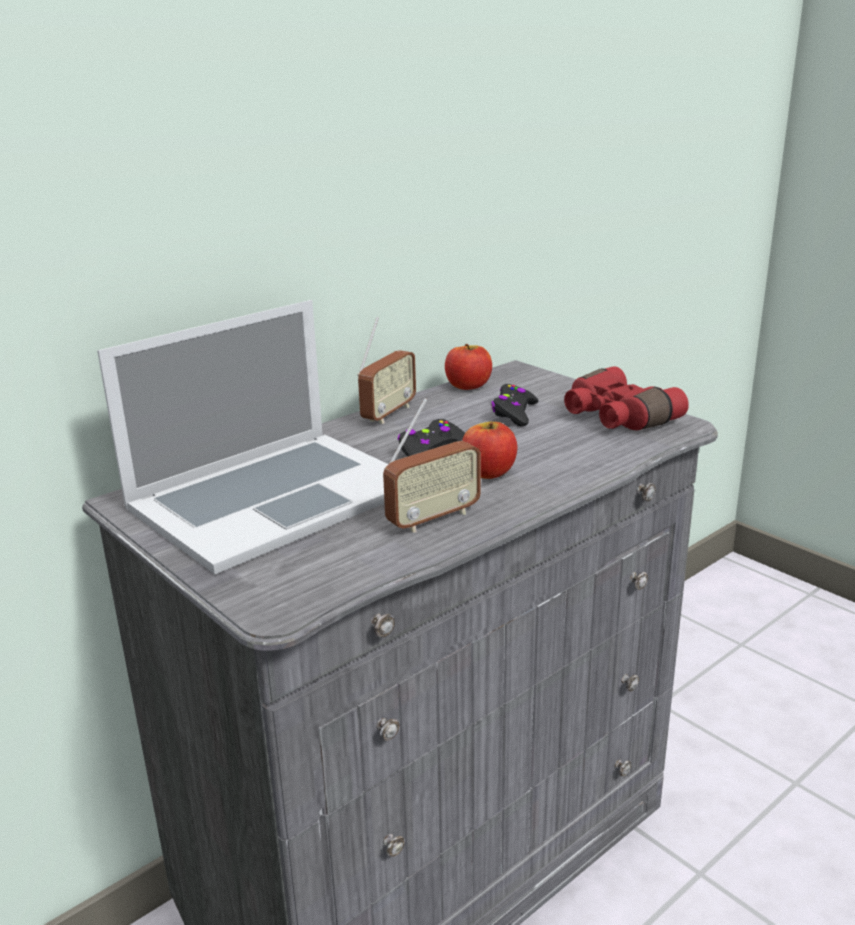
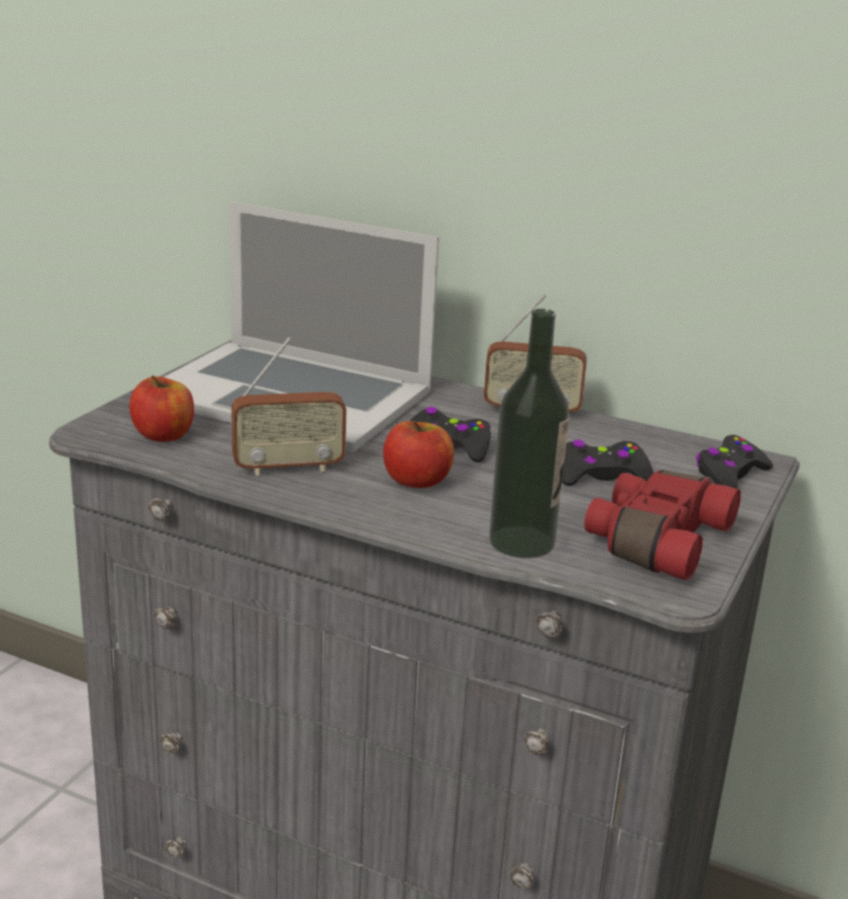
camera: 65 degrees right, 0 degrees up
(433, 518) = (288, 468): radio -> radio turned 45 degrees counterclockwise
(468, 386) = (662, 440): apple -> apple (163, 435)
(533, 380) = (730, 475): none -> black game controller
(603, 455) = (522, 542): none -> bottle

